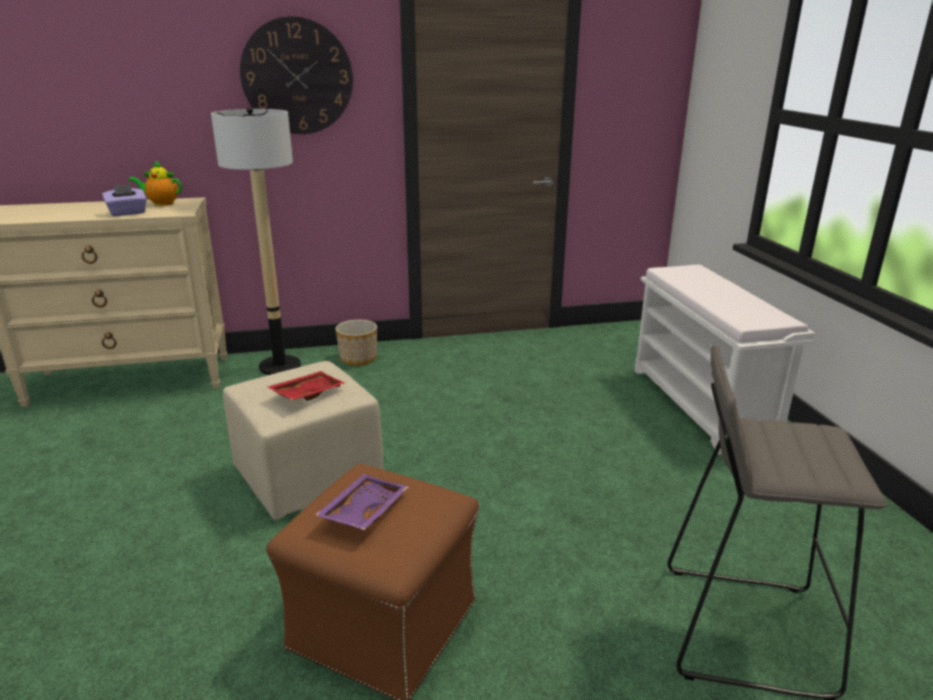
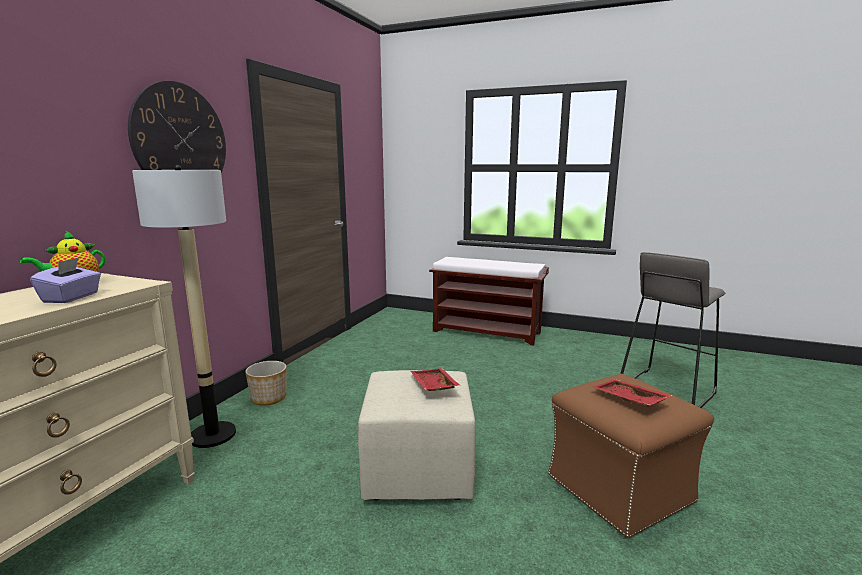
camera: 55 degrees left, 10 degrees down
(363, 511) = (629, 400): purple tray -> red tray
(702, 405) = (487, 332): white bench -> brown bench

